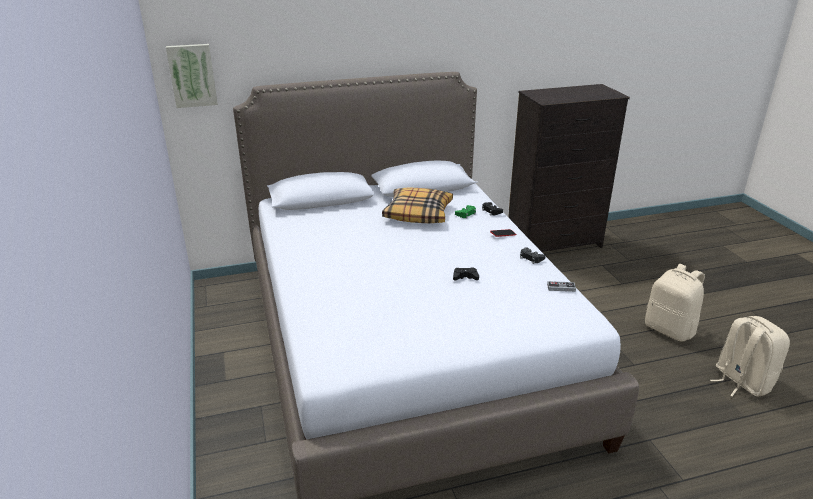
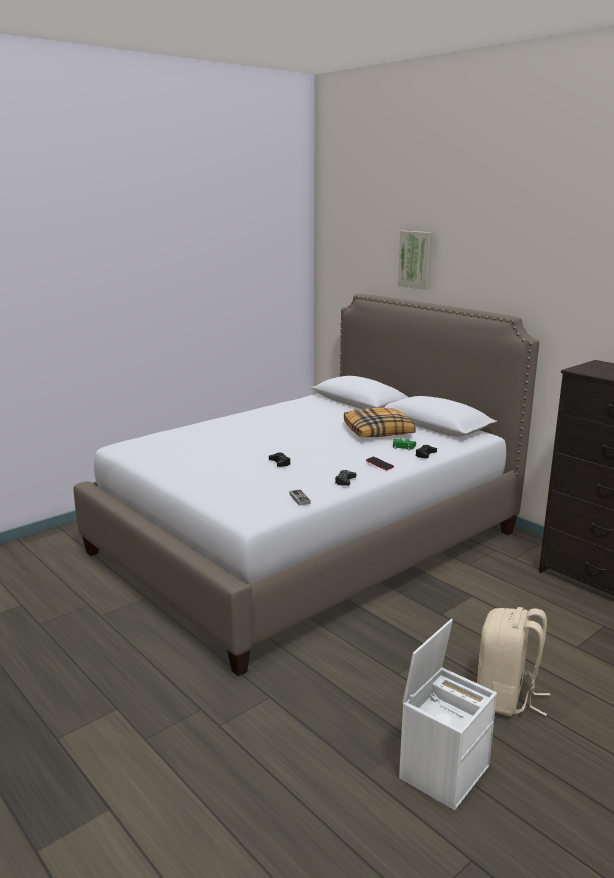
camera: 65 degrees right, 10 degrees down
(192, 75) = (332, 277): picture -> picture (416, 259)
(741, 381) = (444, 770): beige backpack -> white storage box

